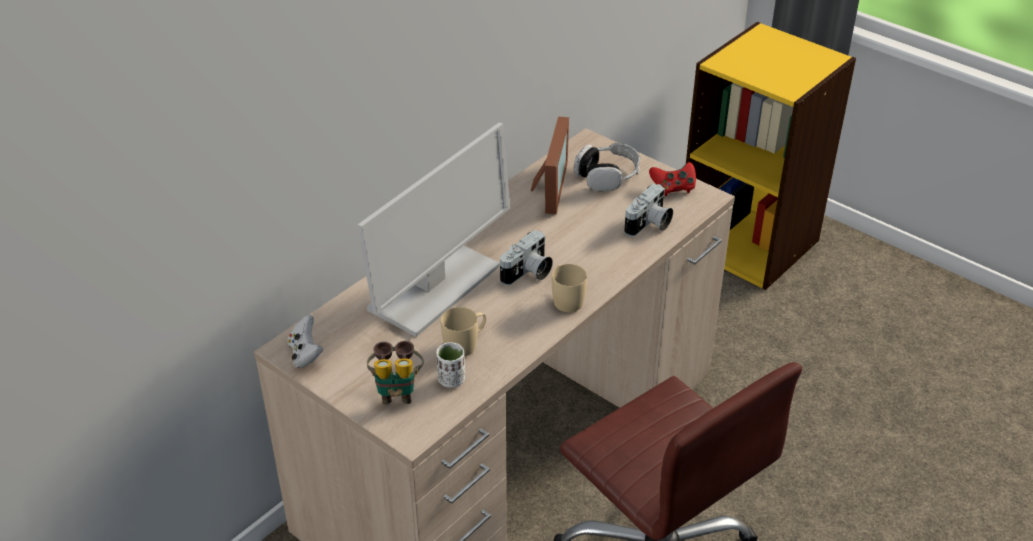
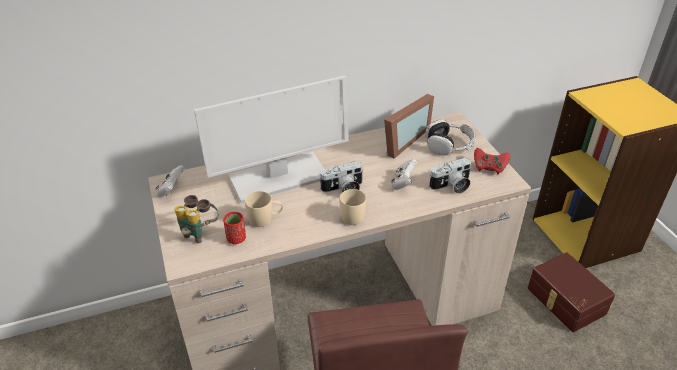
camera: 30 degrees right, 0 degrees up
(451, 380) = (236, 238): white cup -> red cup
(591, 240) = (403, 183): none -> white game controller
(773, 332) = (565, 301): none -> brown storage box

